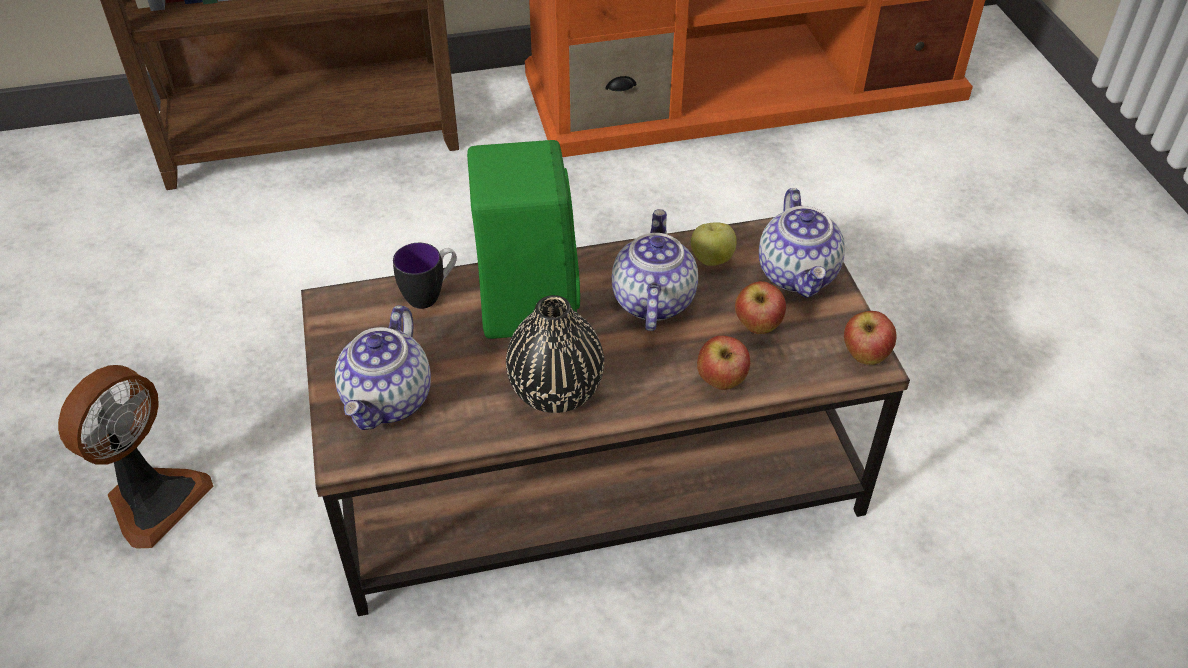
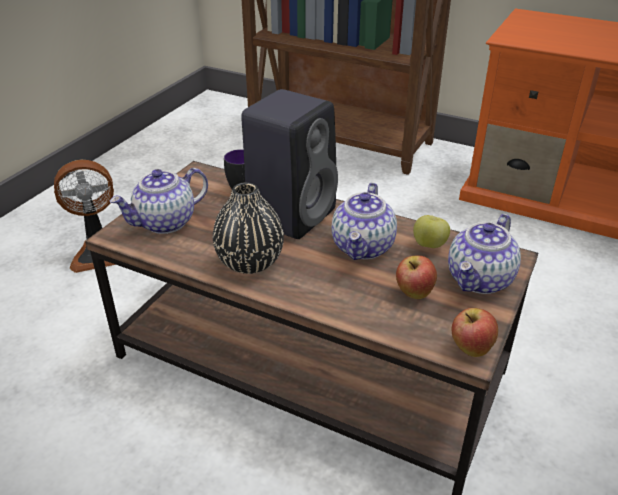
camera: 40 degrees right, 10 degrees down
(525, 299) = (292, 213): green speaker -> black speaker
(652, 300) = (363, 247): teapot -> teapot turned 150 degrees clockwise
(721, 382) = (351, 309): apple -> none

